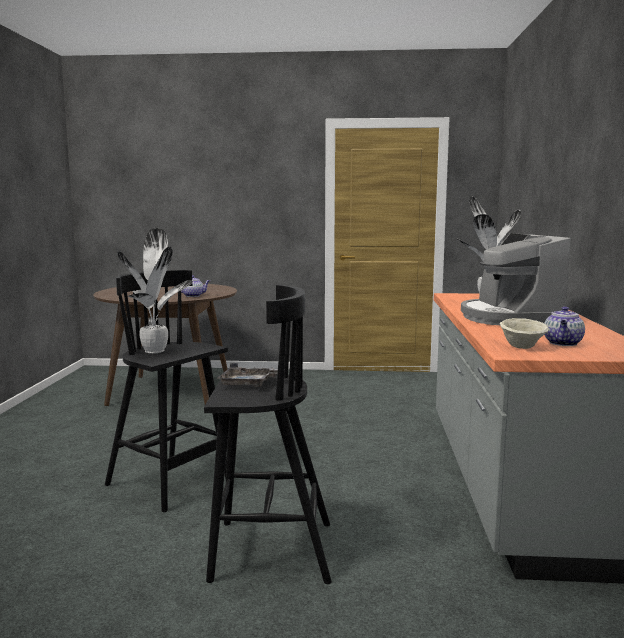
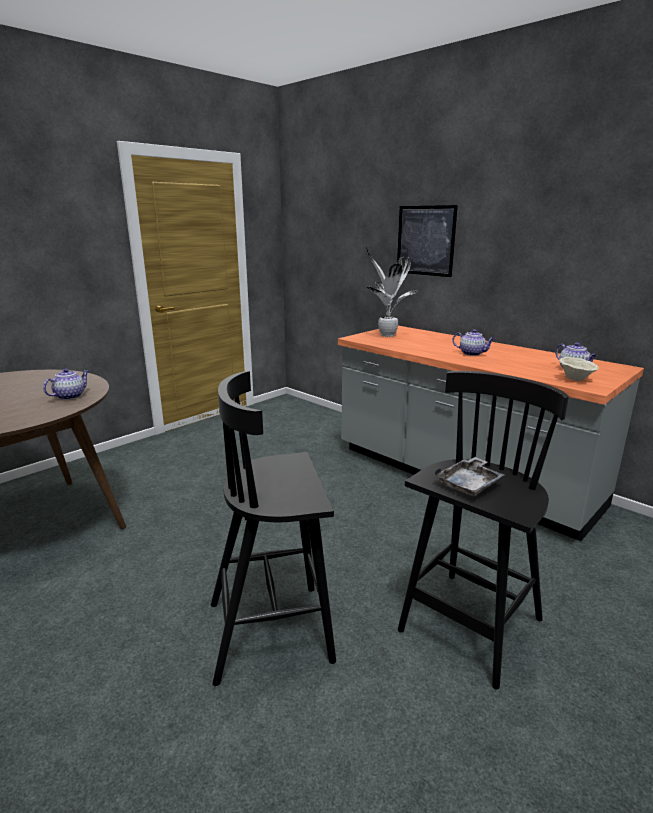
camera: 50 degrees left, 10 degrees up
(155, 350) = (261, 488): potted plant -> none
(508, 318) = (472, 353): coffee machine -> teapot
(558, 192) = (425, 240): none -> picture

